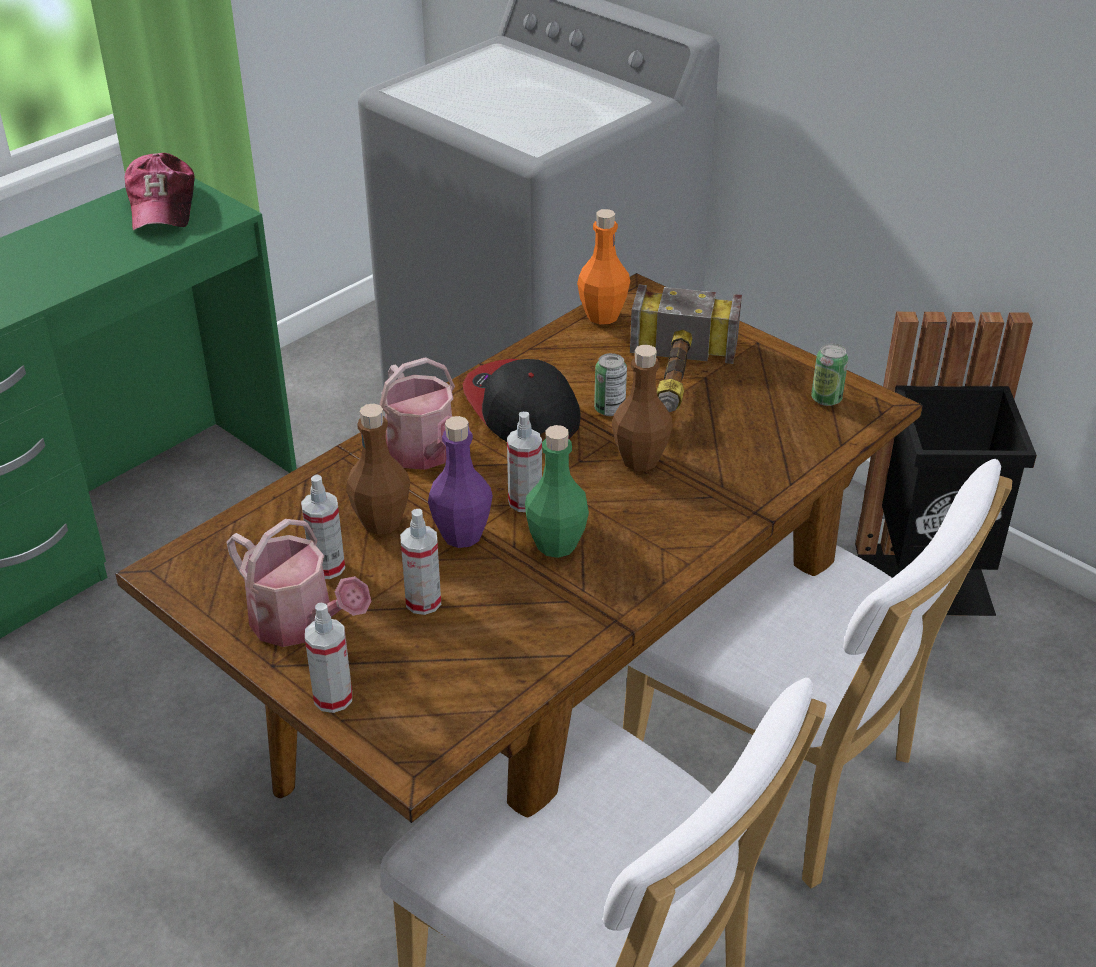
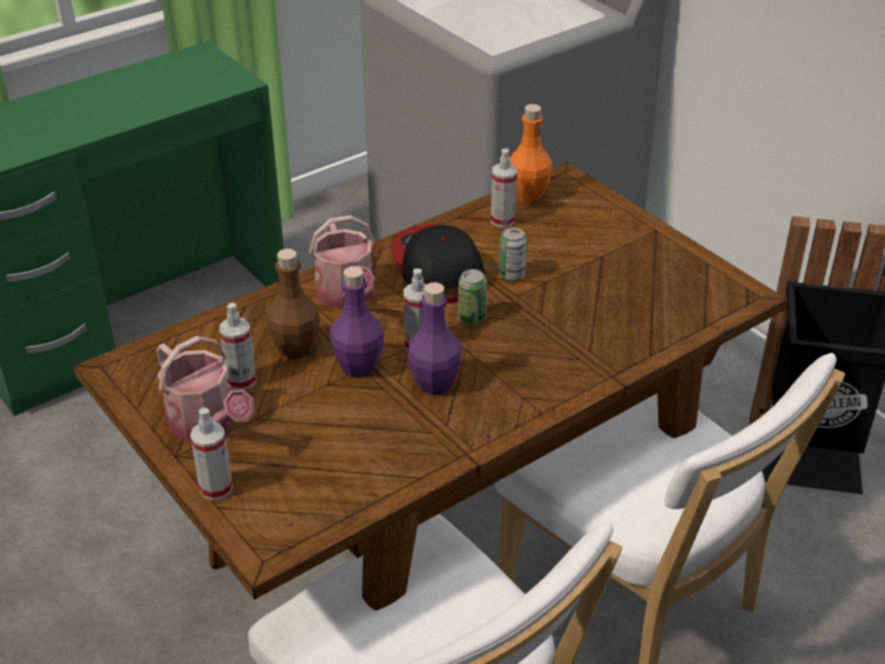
camera: 10 degrees right, 0 degrees up
(163, 206) = (190, 72): cap -> none
(423, 602) = (311, 418): spray bottle -> spray bottle (502, 220)
(556, 544) = (434, 384): green bottle -> purple bottle
(640, 460) = (525, 320): brown bottle -> none
(676, 379) = (576, 255): hammer -> none
(826, 399) = (702, 285): can -> can (471, 318)

